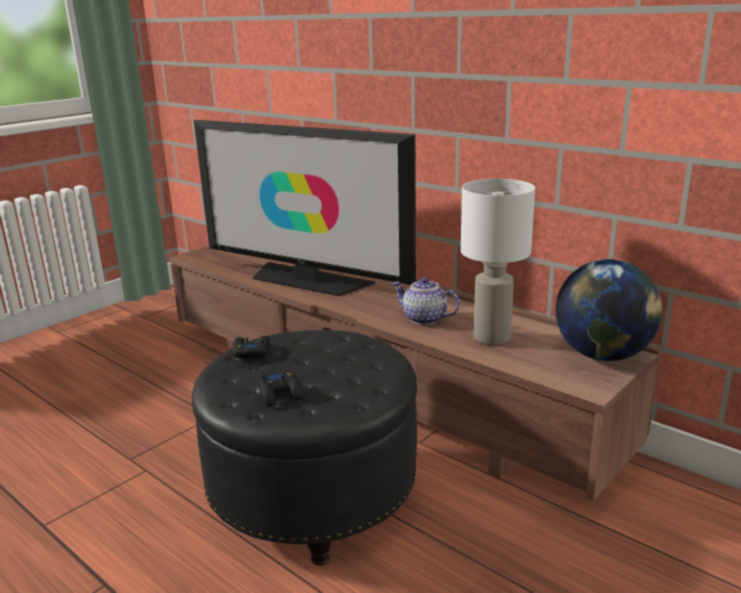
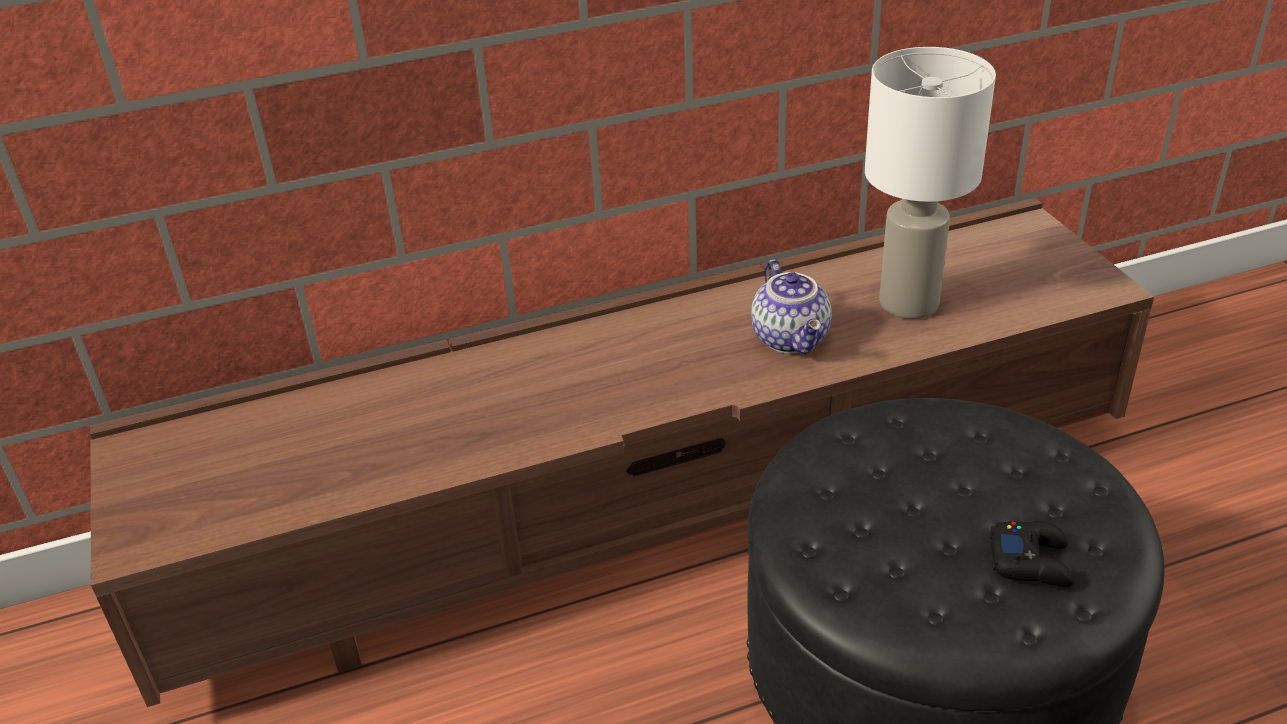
camera: 60 degrees left, 15 degrees up
(251, 352) = (839, 558): black game controller -> none
(307, 280) = (492, 410): television -> none
(423, 319) = (792, 339): teapot -> teapot turned 75 degrees counterclockwise
(602, 355) = (1022, 243): globe -> none

